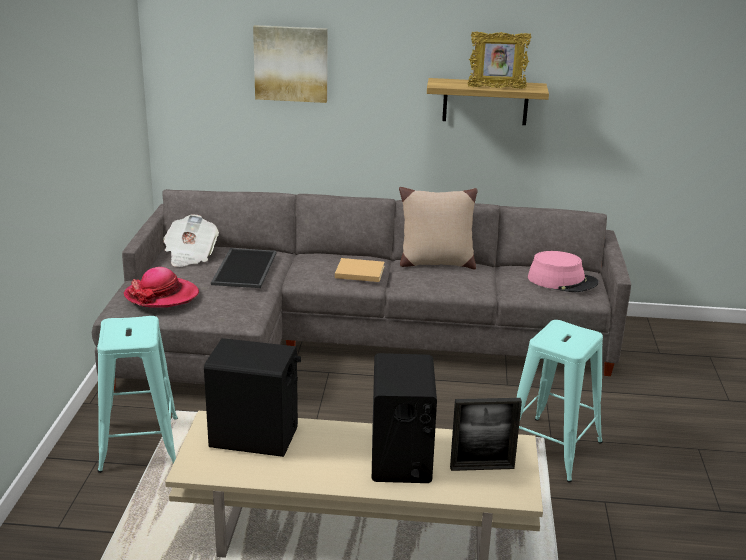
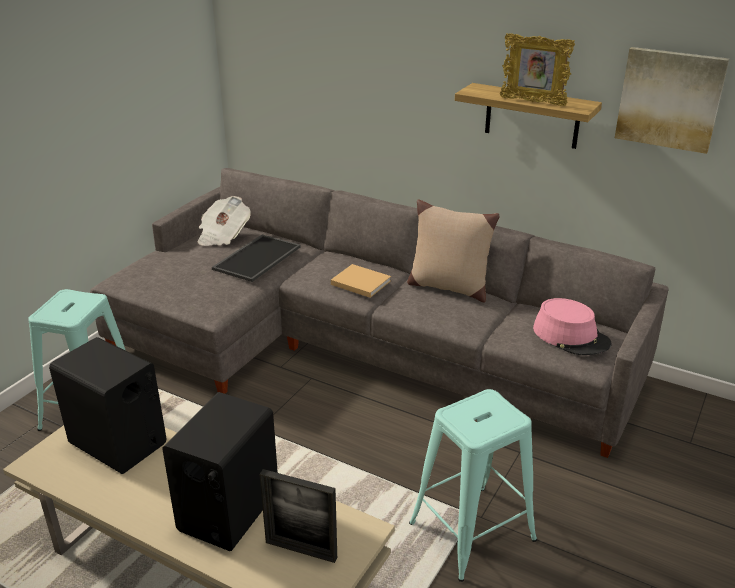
camera: 25 degrees right, 5 degrees up
(161, 295) = (160, 272): hat -> none
(291, 63) = (339, 54): picture -> picture (670, 99)

